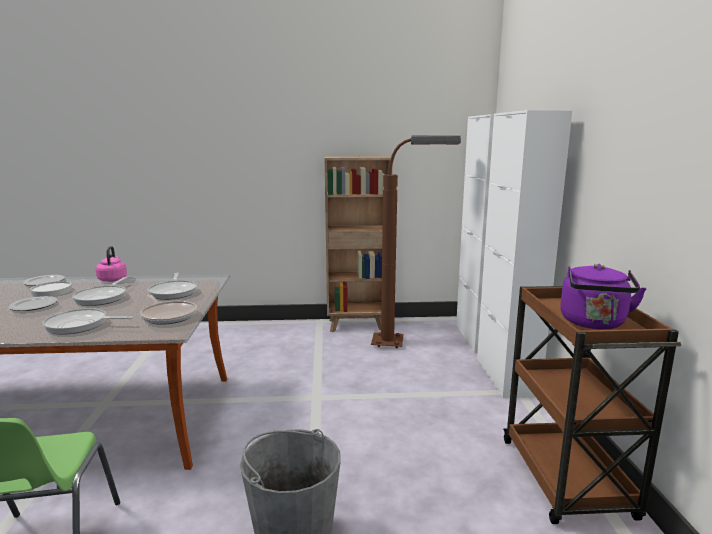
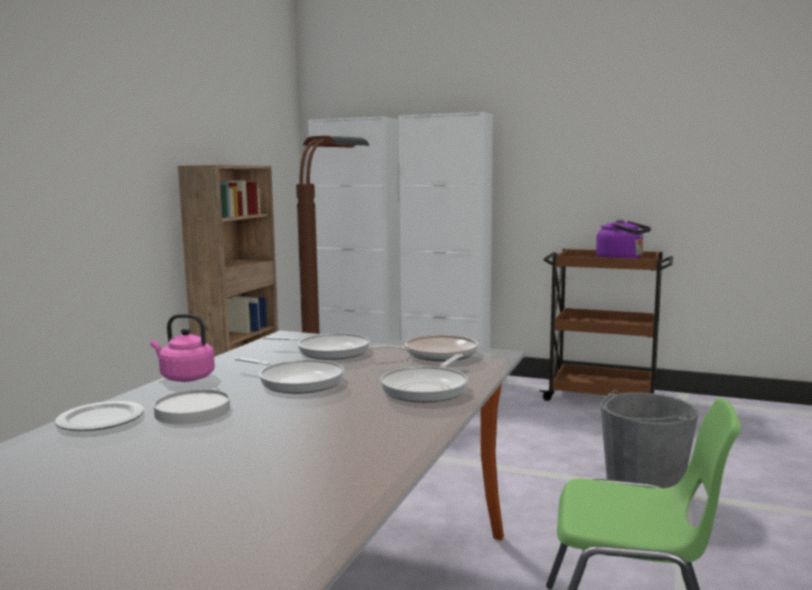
camera: 65 degrees left, 5 degrees down
(34, 305) = (275, 417): plate -> none

